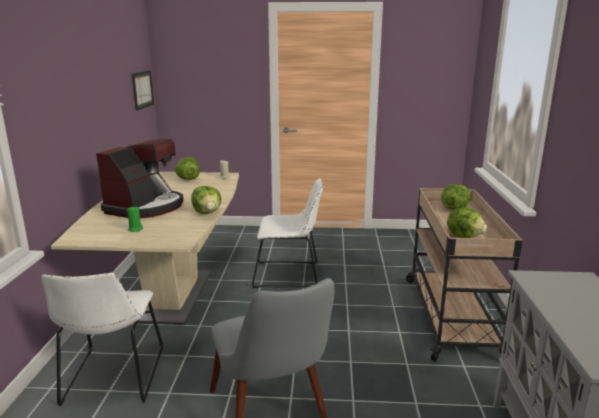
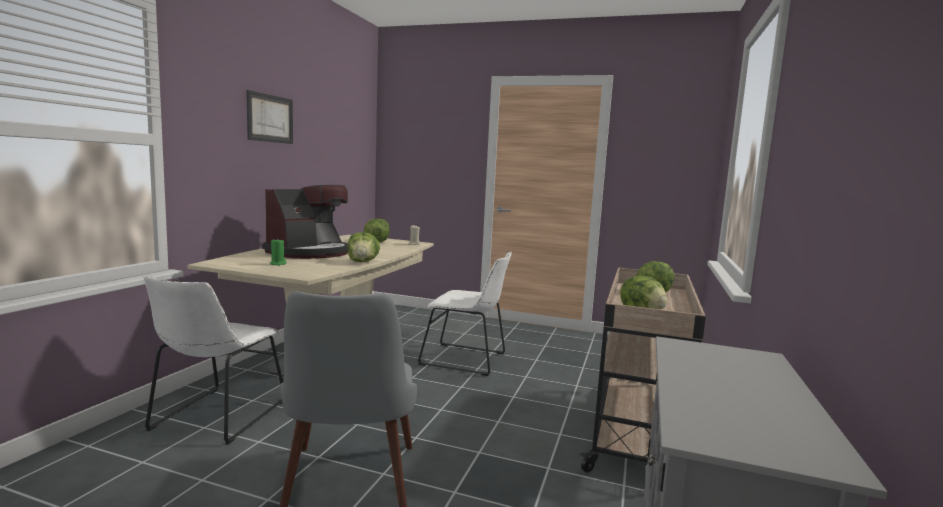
camera: 15 degrees right, 10 degrees down
(142, 89) = (358, 156): picture -> picture (270, 118)

